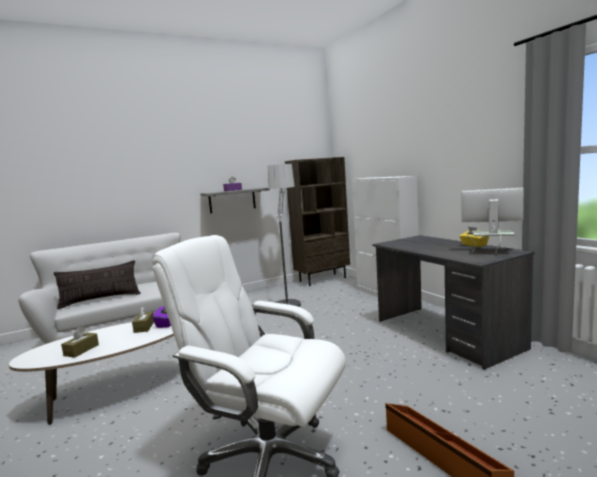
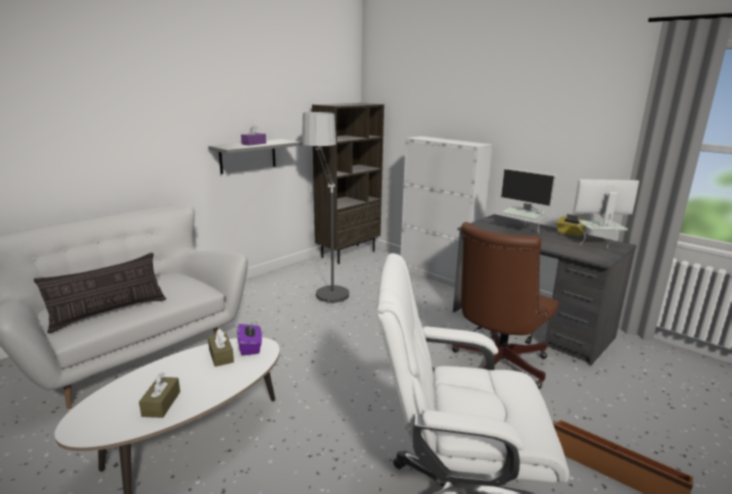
camera: 20 degrees left, 10 degrees up
(387, 362) = (496, 365): none -> brown office chair
(429, 244) = (522, 230): none -> monitor

